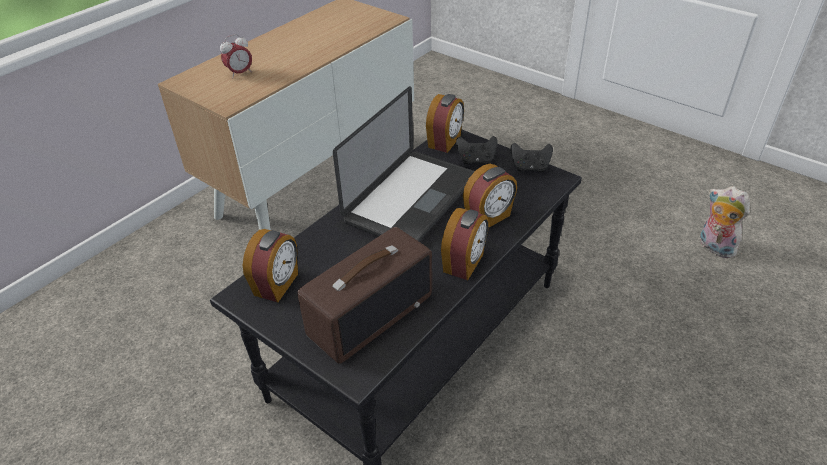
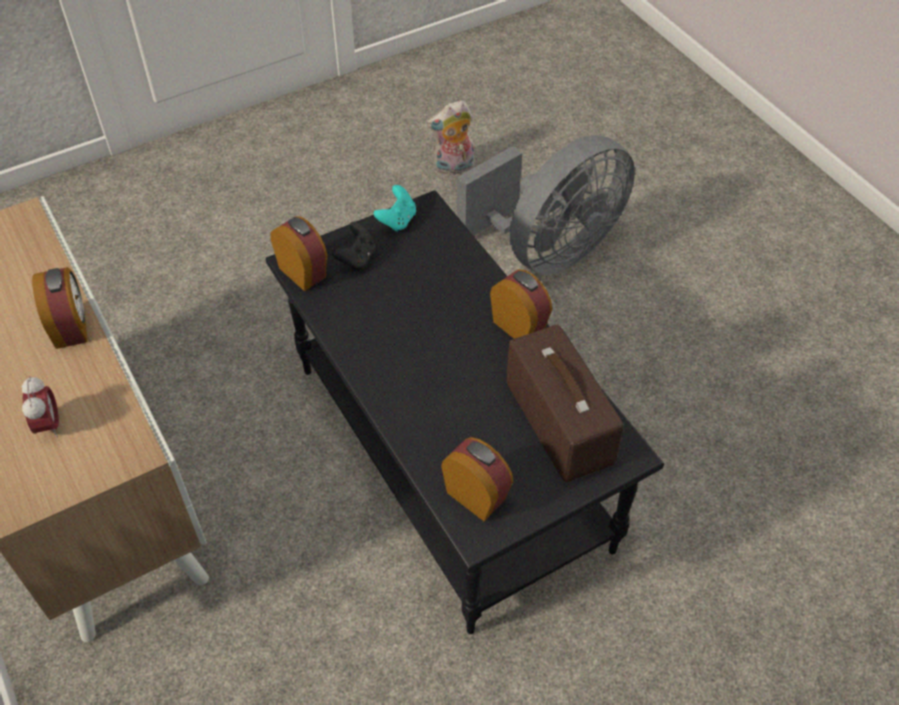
camera: 70 degrees left, 10 degrees up
(411, 199) = (394, 336): laptop -> none
(488, 217) = (460, 283): alarm clock -> alarm clock (71, 327)
(530, 167) = (397, 220): black game controller -> turquoise game controller
(679, 339) = (548, 250): none -> grey fan

